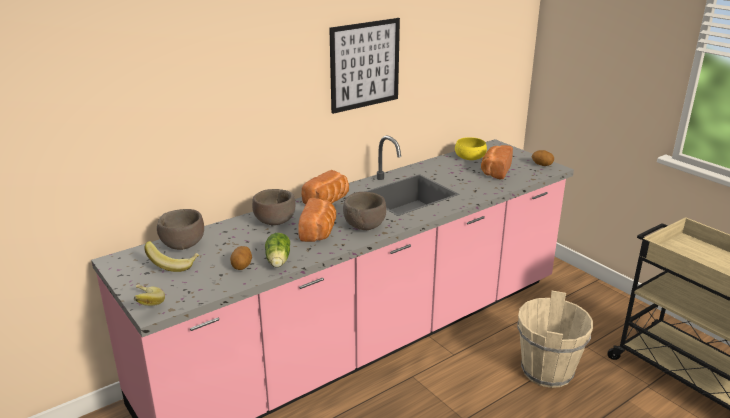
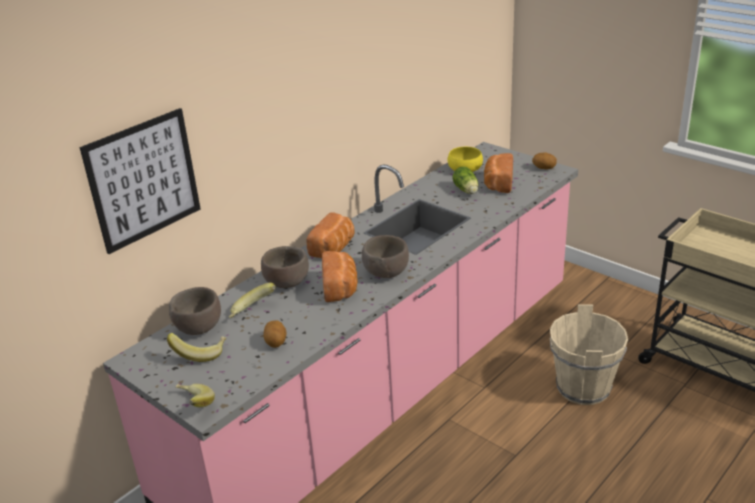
camera: 10 degrees left, 5 degrees up
(234, 240) = (253, 312): none -> banana
(278, 261) = (312, 330): lettuce -> lettuce (466, 191)
(365, 65) = (351, 90): picture -> picture (143, 180)

